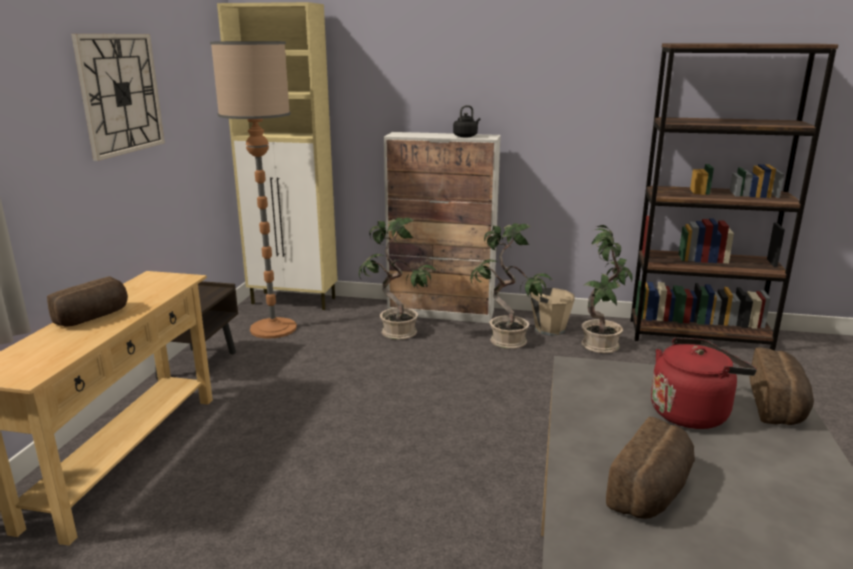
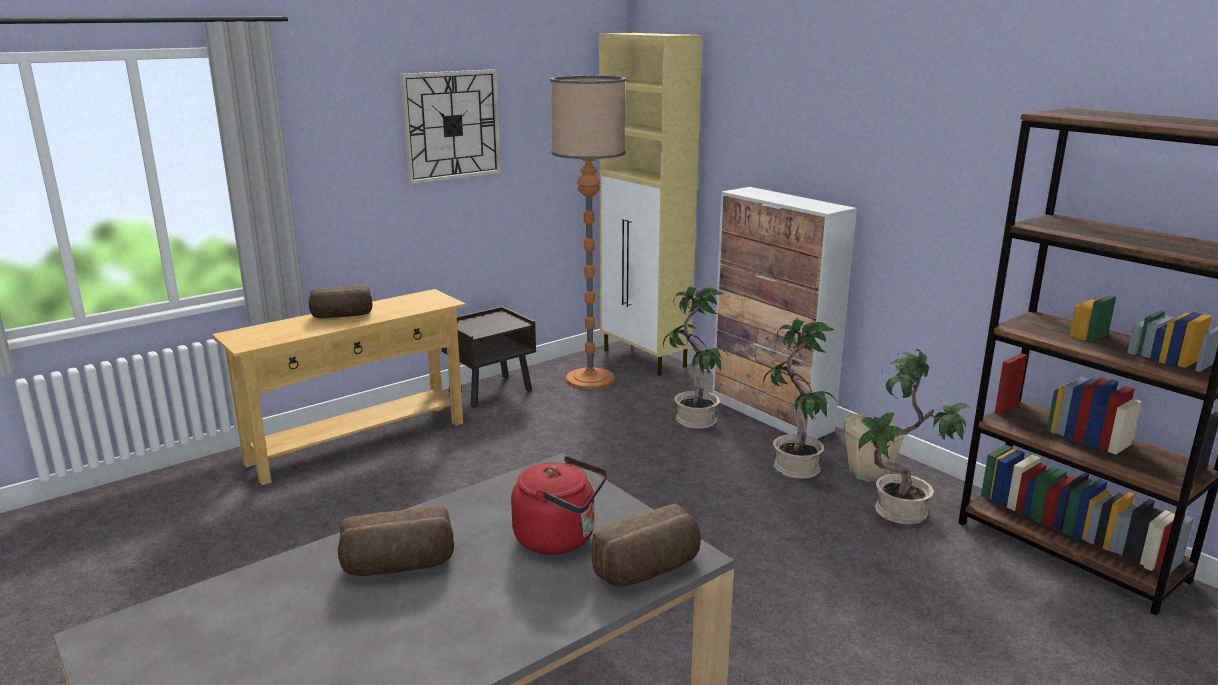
camera: 40 degrees right, 0 degrees up
(466, 136) = (807, 204): black kettle -> none

